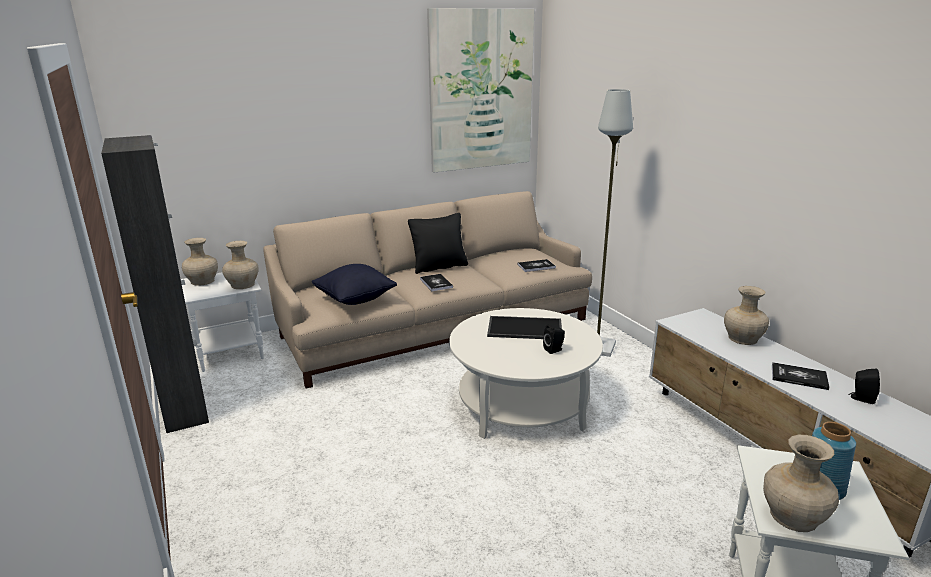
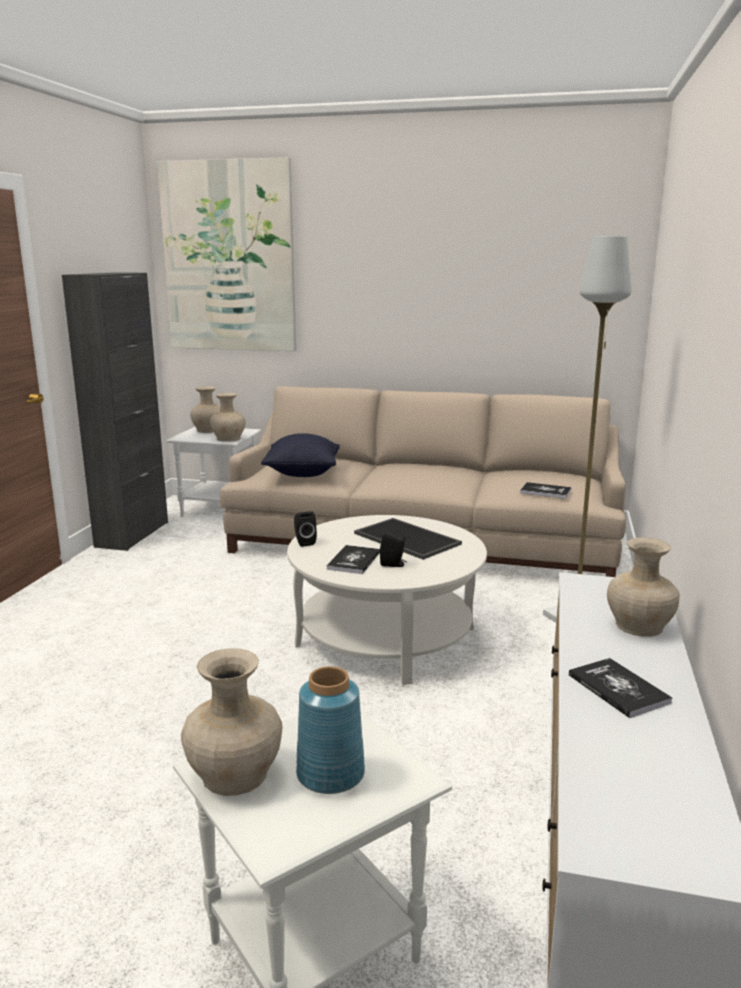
camera: 40 degrees right, 5 degrees down
(436, 283) = (399, 479): book -> book (354, 561)
(439, 267) = (436, 468): black pillow -> none
(481, 91) = (557, 257): picture -> picture (229, 257)
(861, 398) = (659, 748): black speaker -> black speaker (304, 542)

